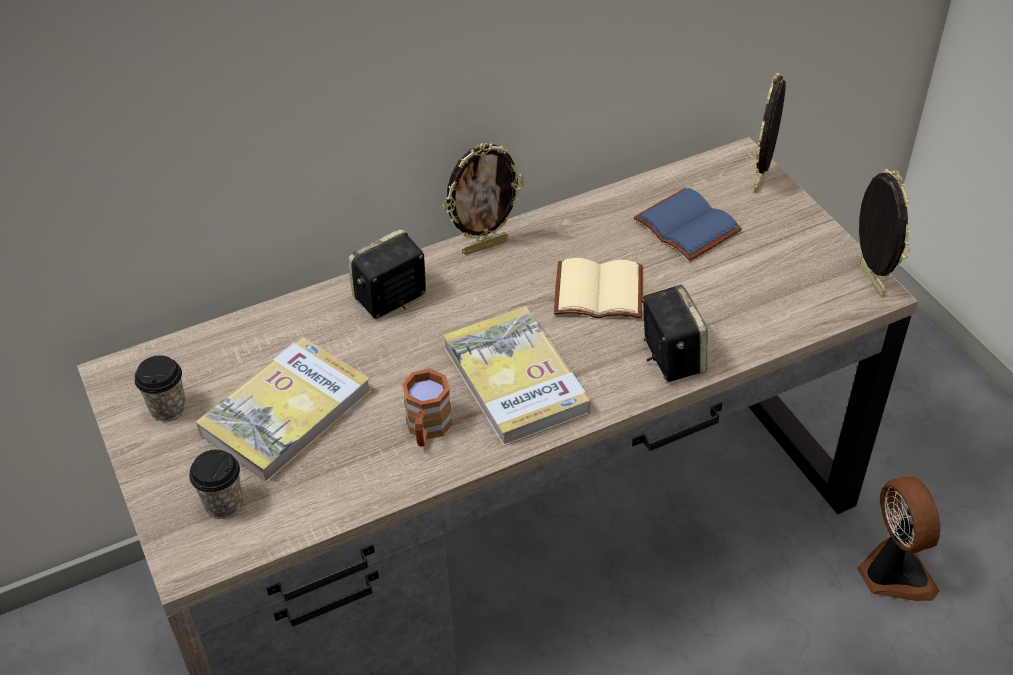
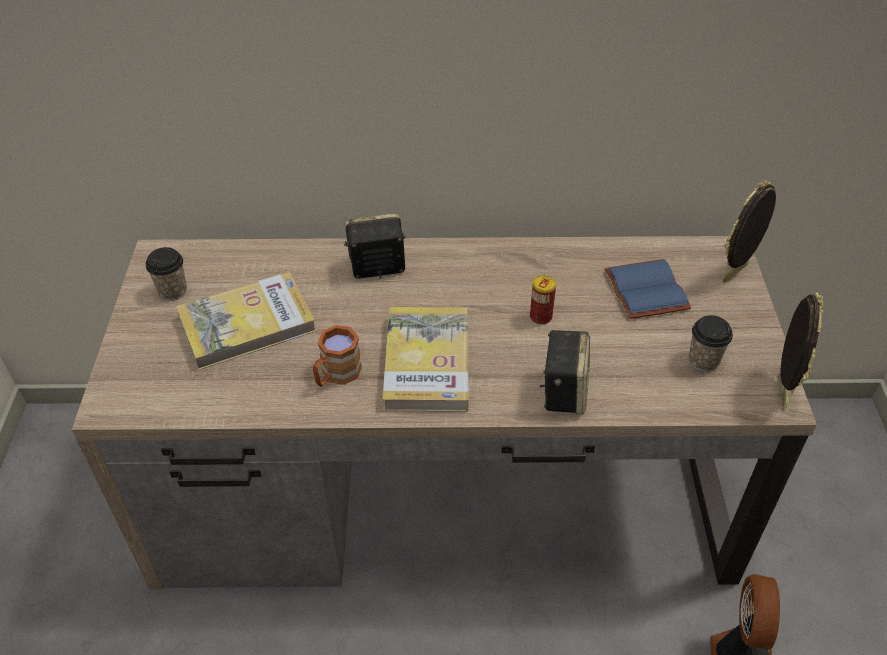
camera: 25 degrees right, 0 degrees up
(224, 504) = (160, 373): cup -> cup (703, 361)
(485, 246) = (473, 252): picture frame -> none
(600, 290) = (541, 317): beige book -> can

